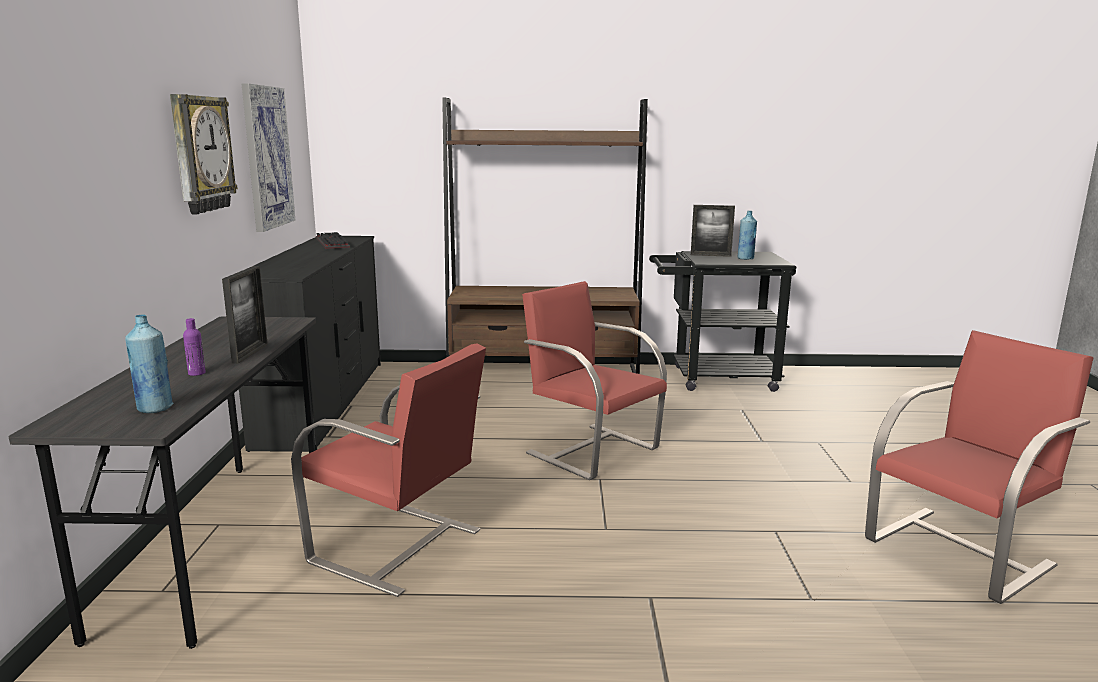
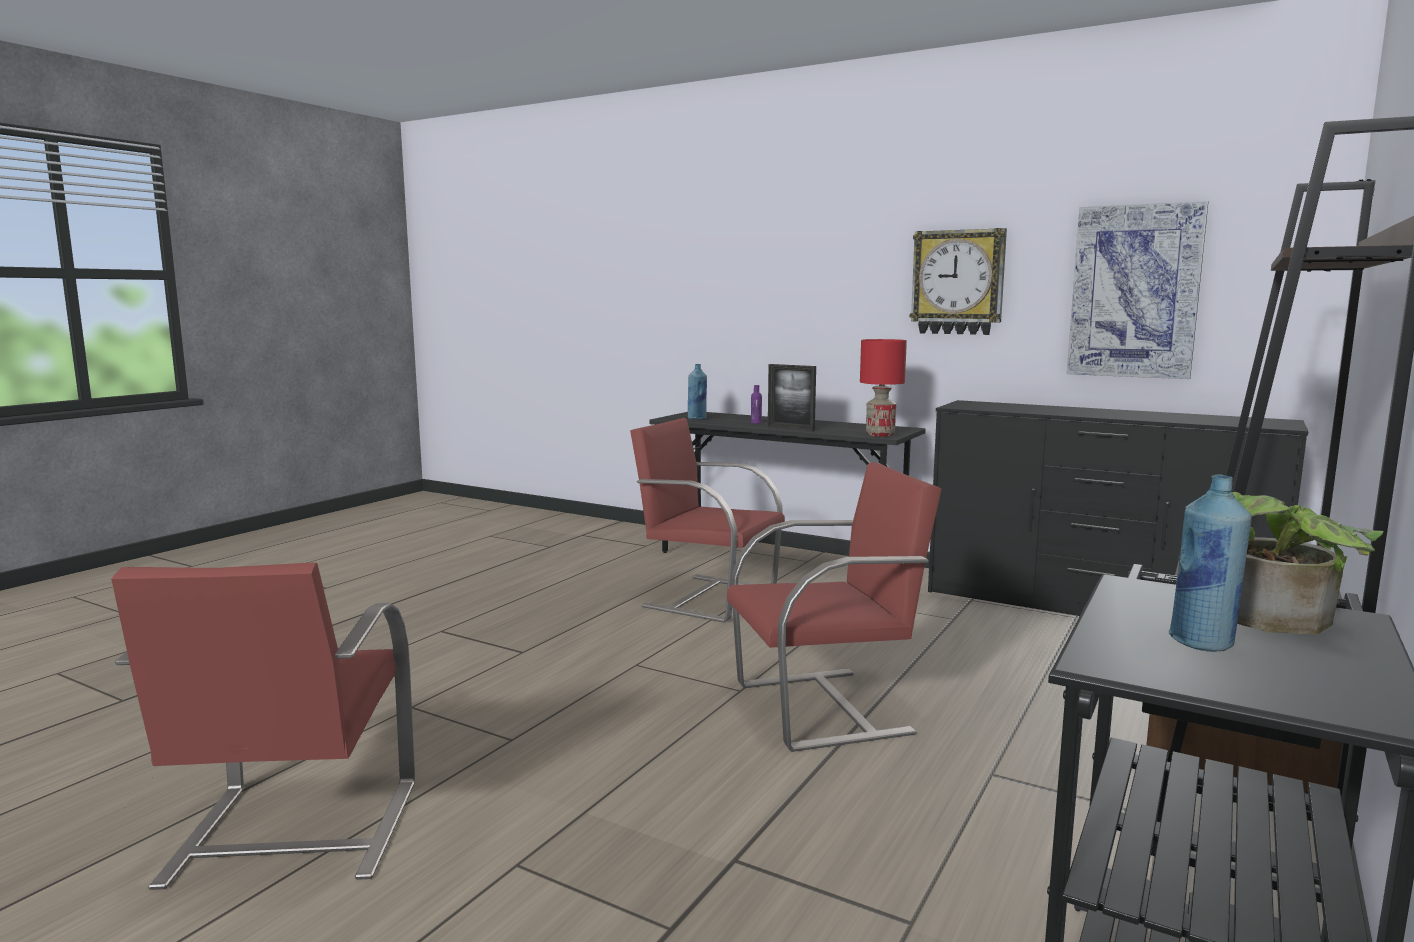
camera: 120 degrees right, 5 degrees down
(287, 323) = (880, 435): none -> red table lamp
(330, 243) = (1206, 419): keyboard -> none
(398, 547) = (708, 597): red chair -> red chair turned 60 degrees clockwise
(710, 255) = (1277, 621): picture frame -> potted plant

